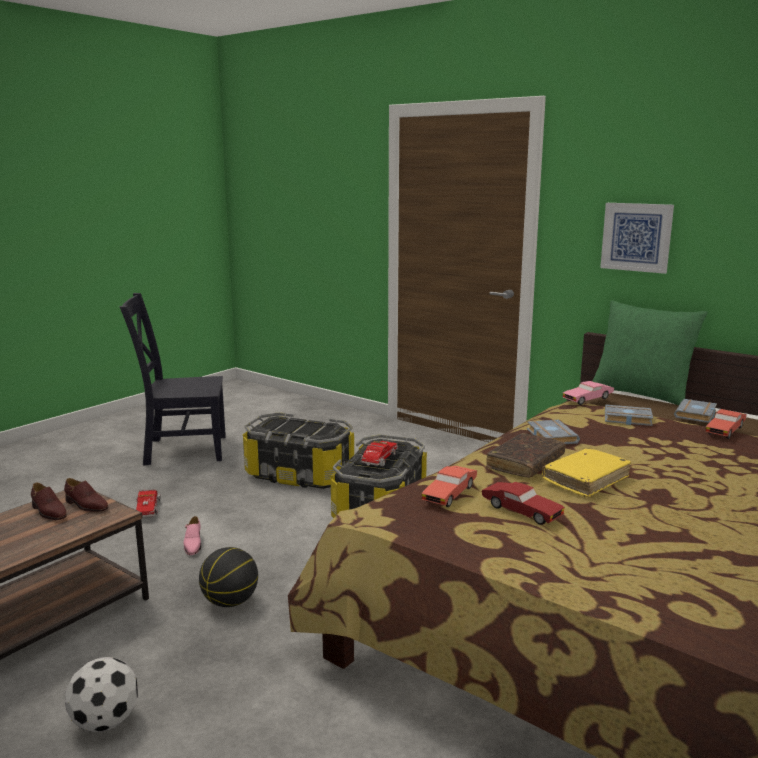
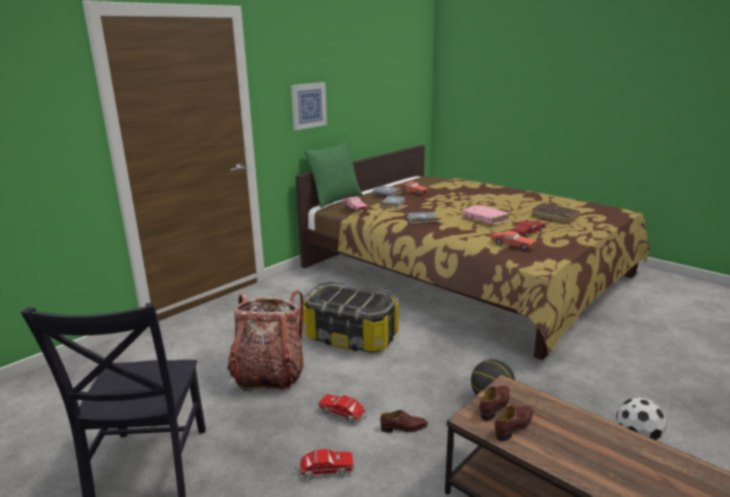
camera: 85 degrees left, 5 degrees up
(193, 544) = (404, 428): pink shoe -> brown shoe
(300, 475) = (269, 375): storage box -> backpack
(378, 461) = (357, 299): toy truck -> toy truck (344, 414)
(525, 463) = (465, 228): brown book -> brown book (554, 217)
(585, 480) = (485, 219): yellow book -> pink book

